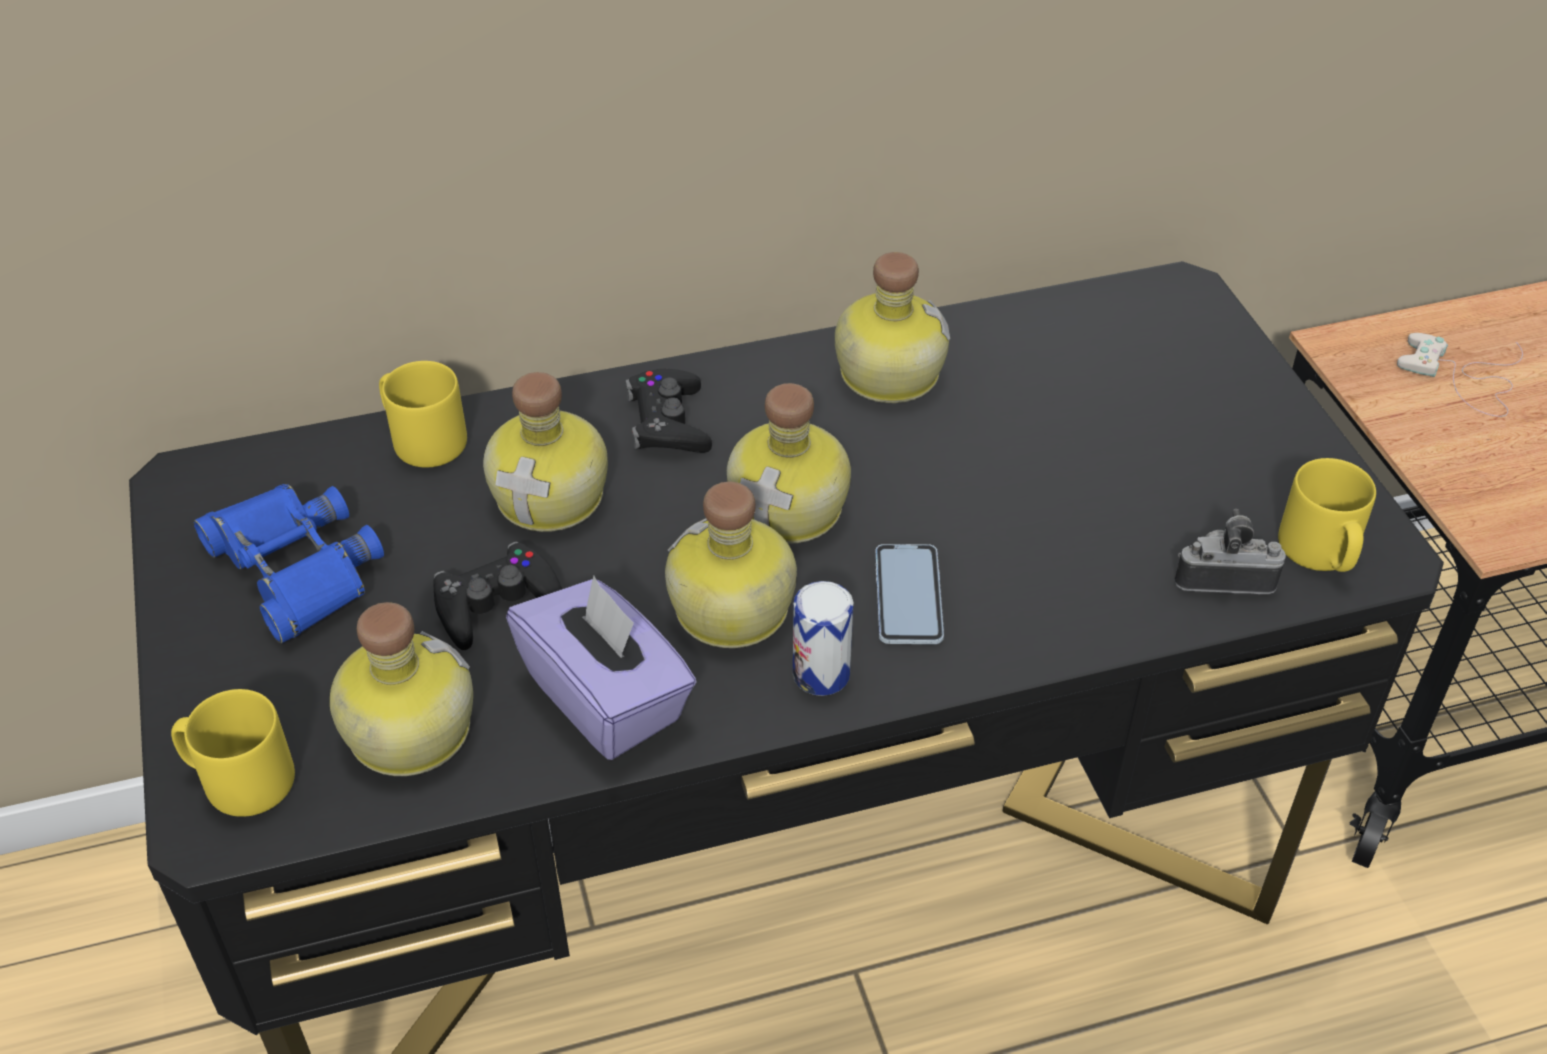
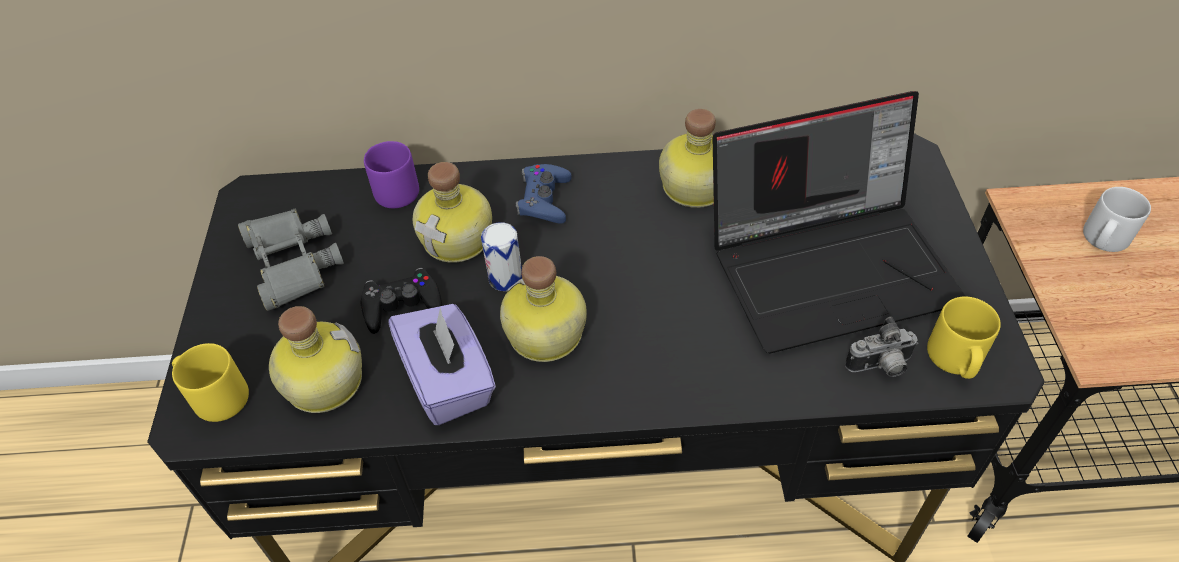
camera: 15 degrees right, 5 degrees up
(294, 569) = (292, 262): blue binoculars -> grey binoculars
(423, 440) = (393, 189): yellow mug -> purple mug
(668, 422) = (544, 199): black game controller -> blue game controller
(792, 507) = (604, 269): bottle -> none
(821, 674) = (588, 389): can -> can (505, 278)
(908, 596) = (661, 344): phone -> none
(1117, 454) = (831, 265): none -> laptop
(1223, 578) = (880, 367): camera -> camera turned 150 degrees clockwise
(1464, 379) = (1103, 240): white game controller -> grey mug

